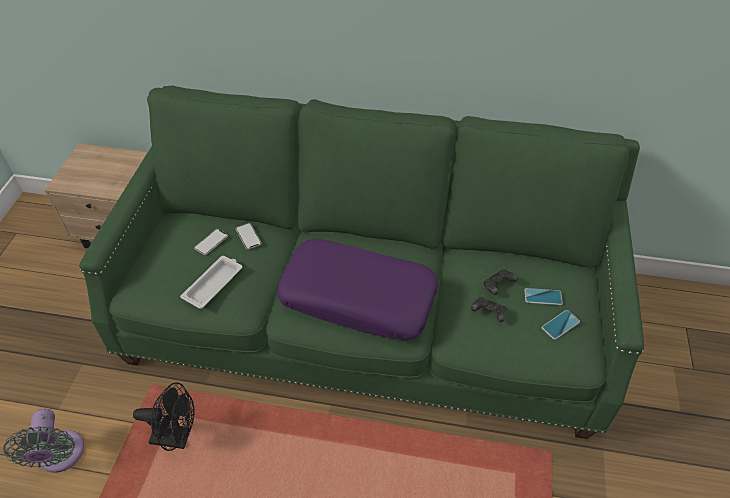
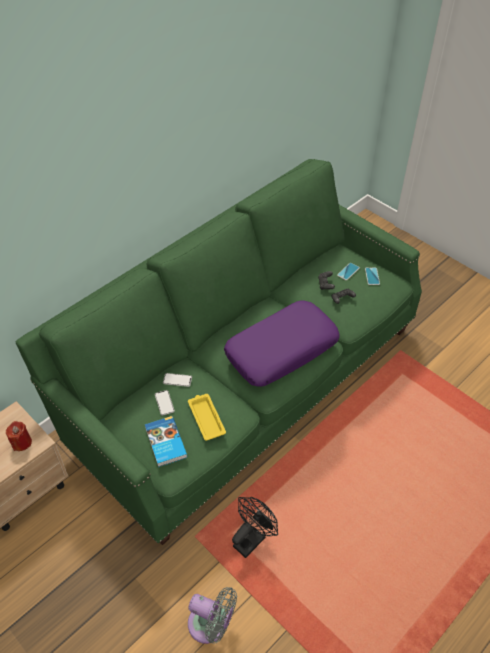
camera: 55 degrees left, 0 degrees up
(115, 181) = (21, 442): none -> red candle
(161, 269) = (165, 443): none -> book
(214, 284) = (206, 418): white tray -> yellow tray

